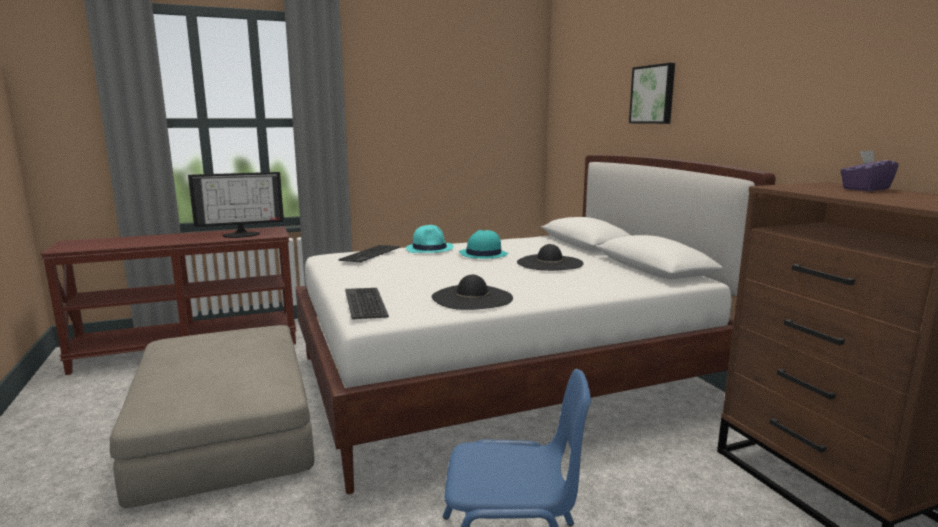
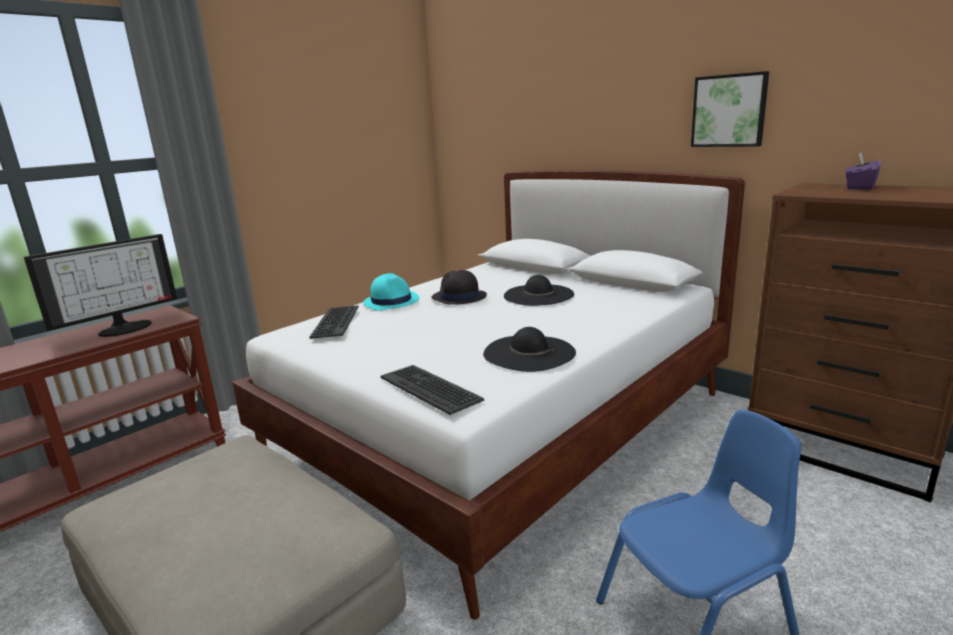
camera: 25 degrees left, 5 degrees up
(483, 254) = (459, 297): turquoise hat -> black hat
(653, 94) = (584, 105): picture -> picture (729, 111)

